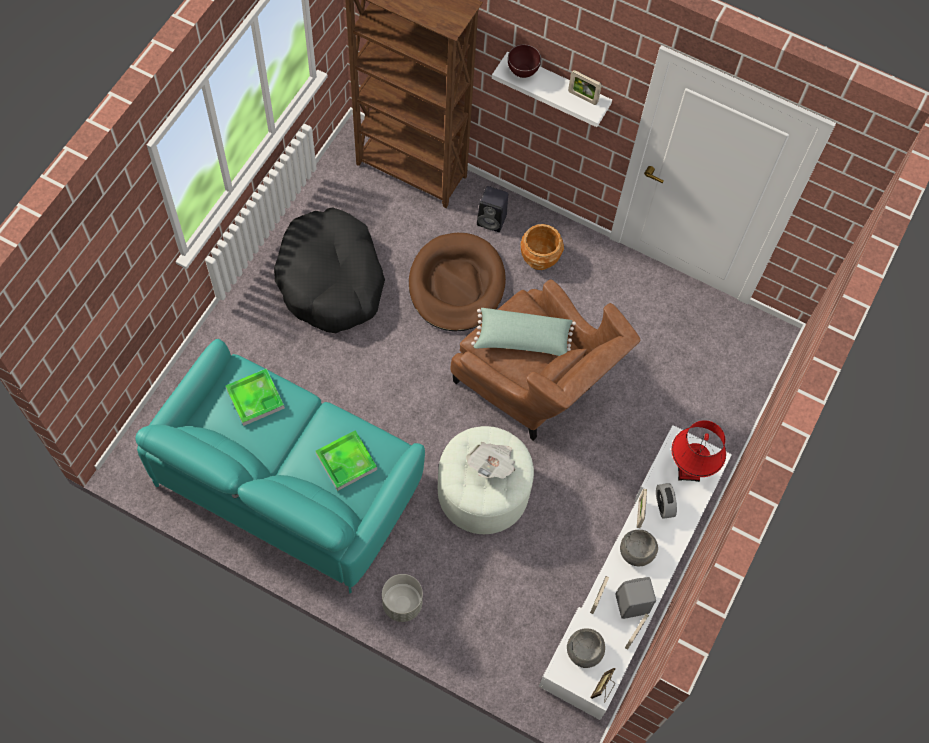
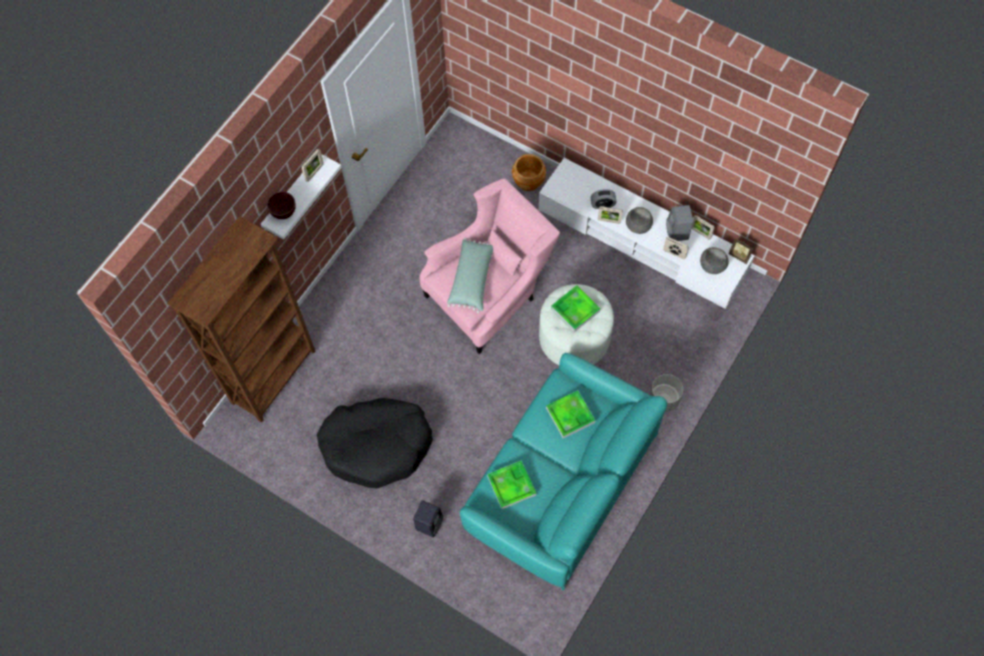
camera: 80 degrees left, 0 degrees up
(456, 285) = (390, 346): brown dog bed -> none
(492, 220) = (331, 315): black speaker -> black speaker (429, 522)
(492, 464) = (575, 310): newspaper -> tray
(534, 389) = (489, 295): brown armchair -> pink armchair
(539, 258) = (371, 283): brown planter -> brown planter (528, 181)
(688, 471) = (576, 186): red table lamp -> none

